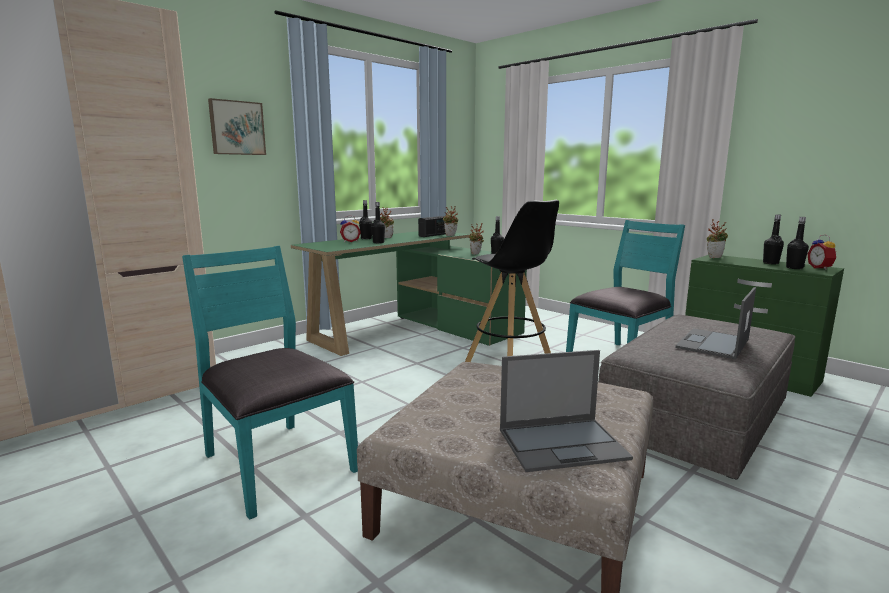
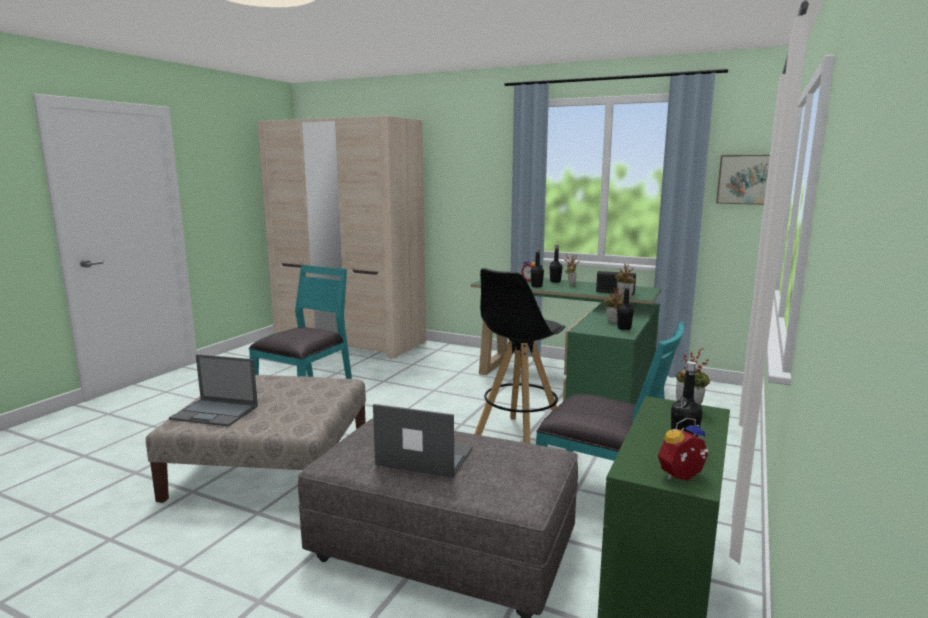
camera: 70 degrees right, 0 degrees up
(237, 128) = (477, 178): picture -> picture (744, 179)
(563, 444) = (215, 413): laptop -> laptop turned 45 degrees counterclockwise
(794, 268) = (653, 455): black bottle -> none

